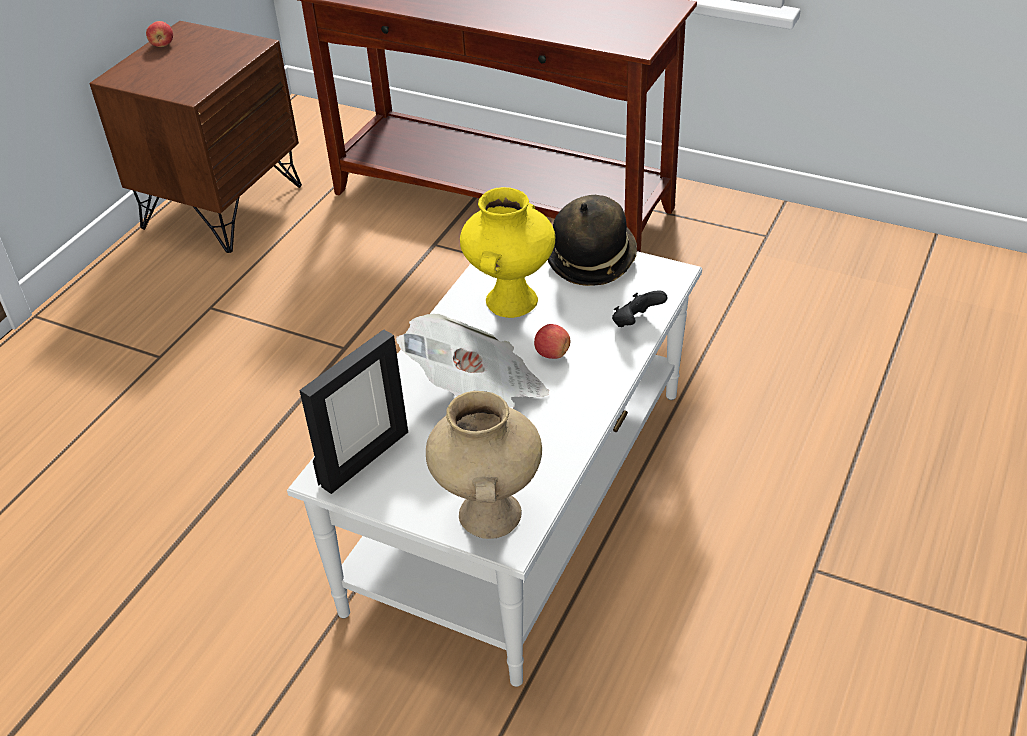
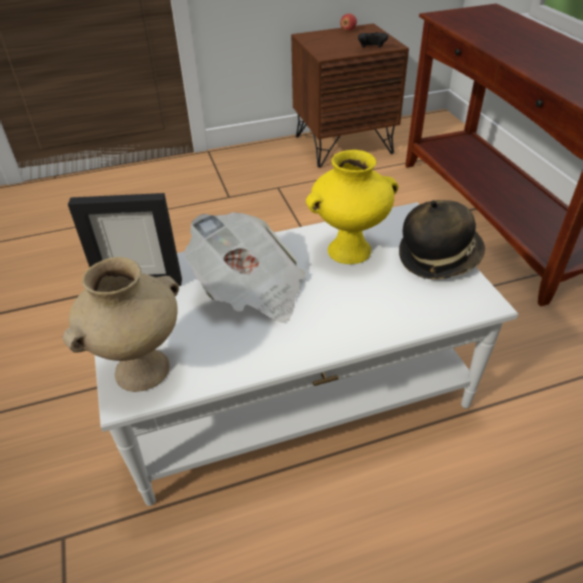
camera: 45 degrees right, 0 degrees up
(552, 354) = (325, 299): apple -> none
(636, 323) = (410, 318): black game controller -> black game controller (371, 49)

